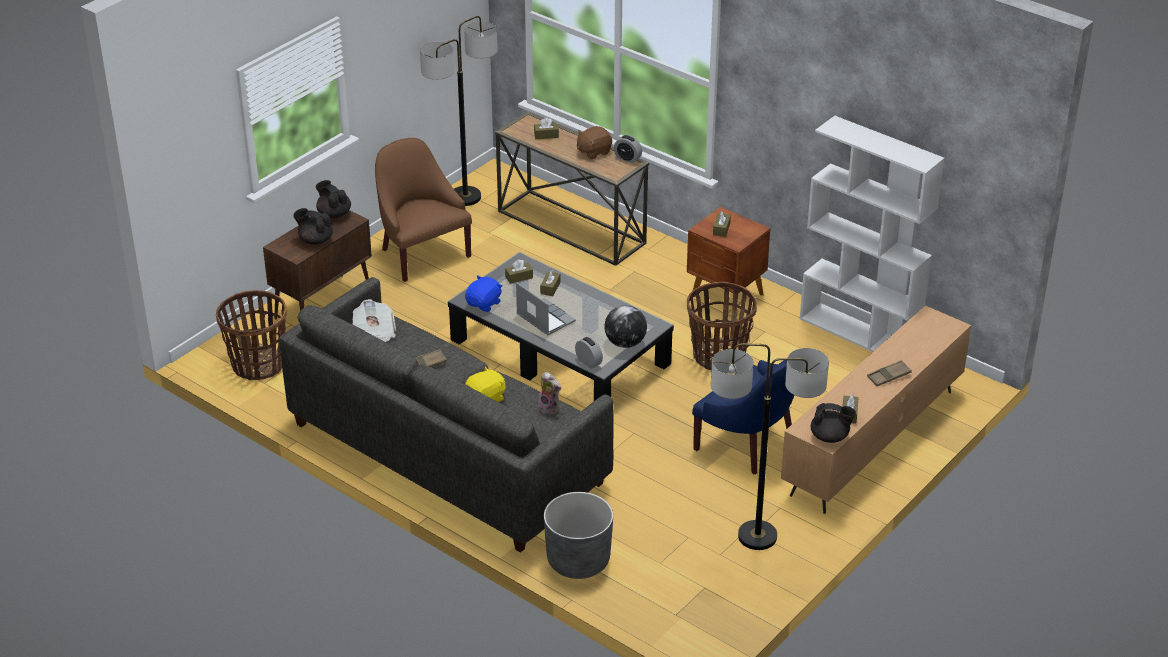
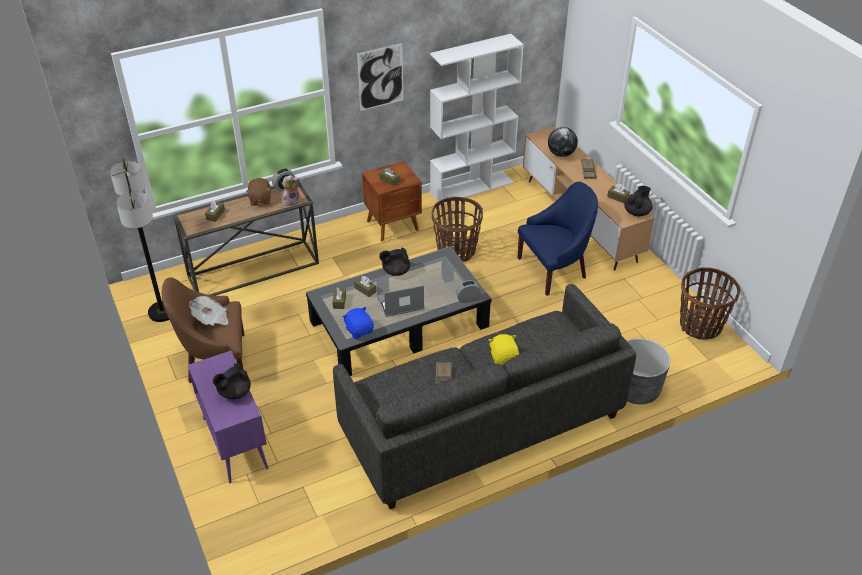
camera: 65 degrees left, 5 degrees up
(257, 365) = (288, 514): basket -> basket (700, 326)
(324, 304) = (234, 443): brown cabinet -> purple cabinet
(334, 214) = (204, 369): black teapot -> black teapot (395, 271)
(375, 333) = (382, 397): newspaper -> newspaper (211, 319)
(550, 408) = (536, 327): plush toy -> plush toy (291, 201)
(625, 343) = (457, 274): globe -> globe (561, 154)
(757, 536) = (647, 297): floor lamp -> none
(774, 108) = (380, 77): none -> picture

